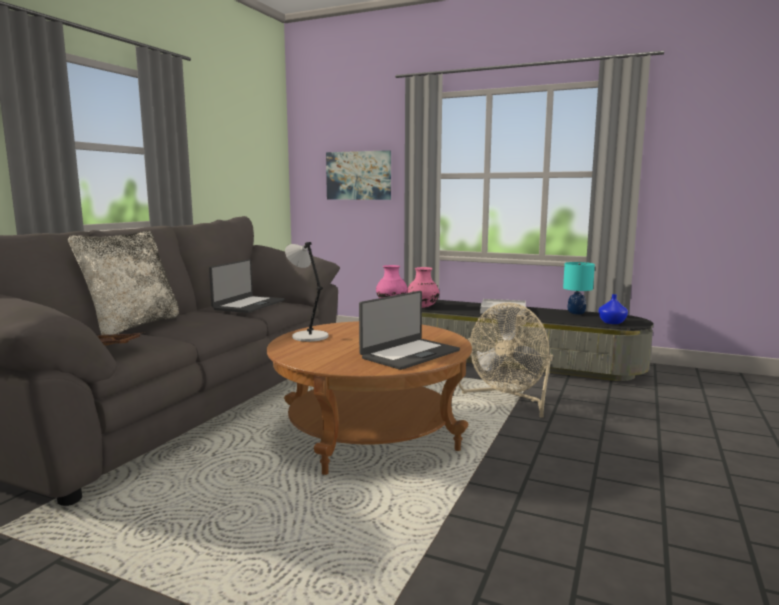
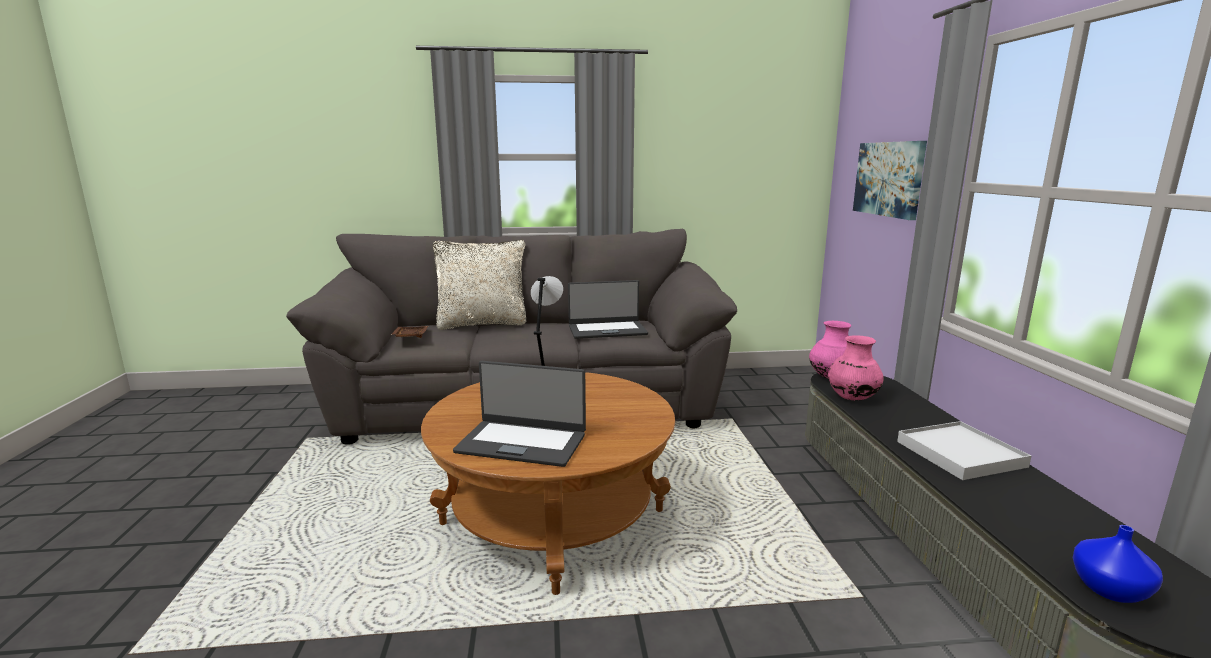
camera: 60 degrees right, 5 degrees up
(507, 399) = (778, 590): beige fan -> none
(576, 313) = (1094, 529): turquoise table lamp -> none

